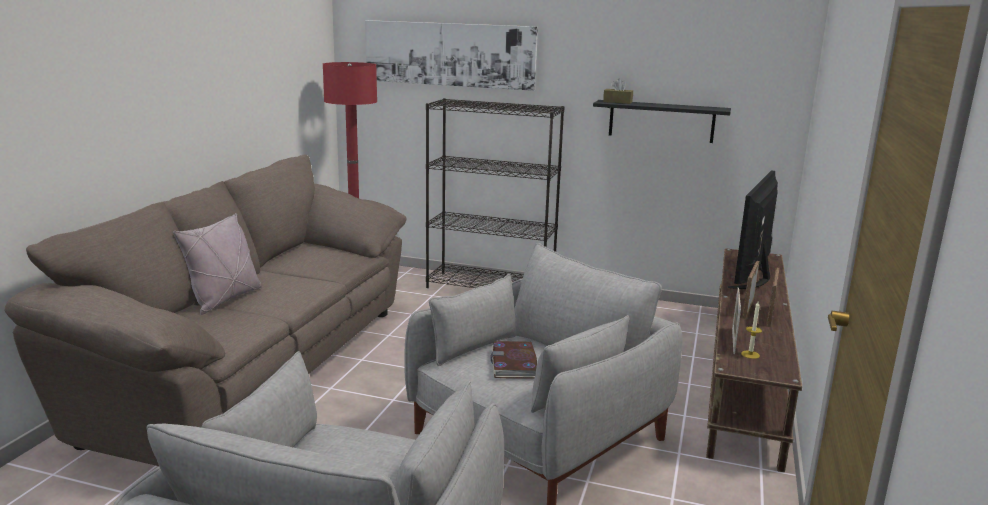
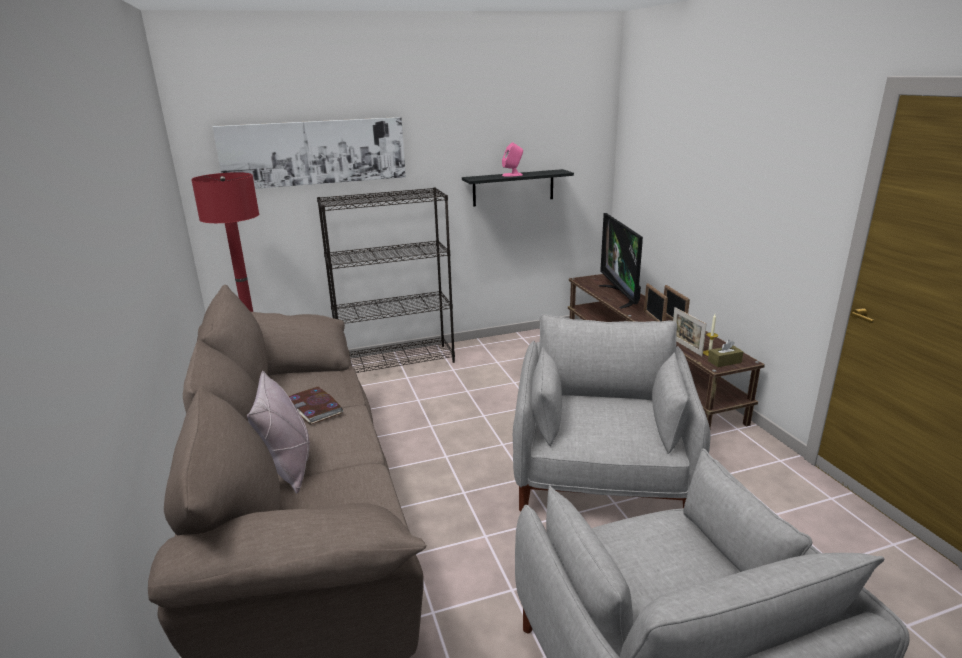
camera: 35 degrees left, 5 degrees up
(514, 363) = (601, 420): book -> book (315, 408)
(617, 102) = (483, 177): brown tissue box -> brown tissue box (724, 362)
(654, 104) = (512, 175): none -> pink speaker

